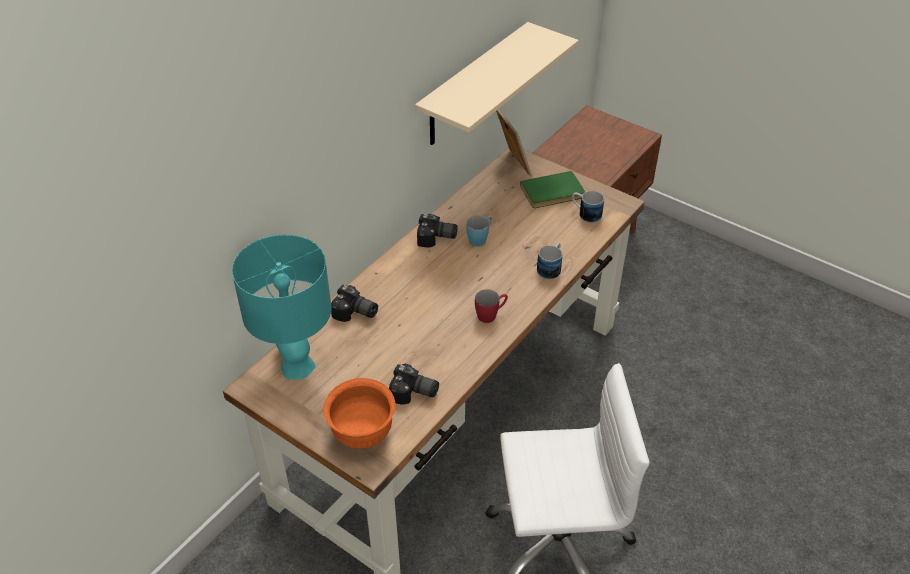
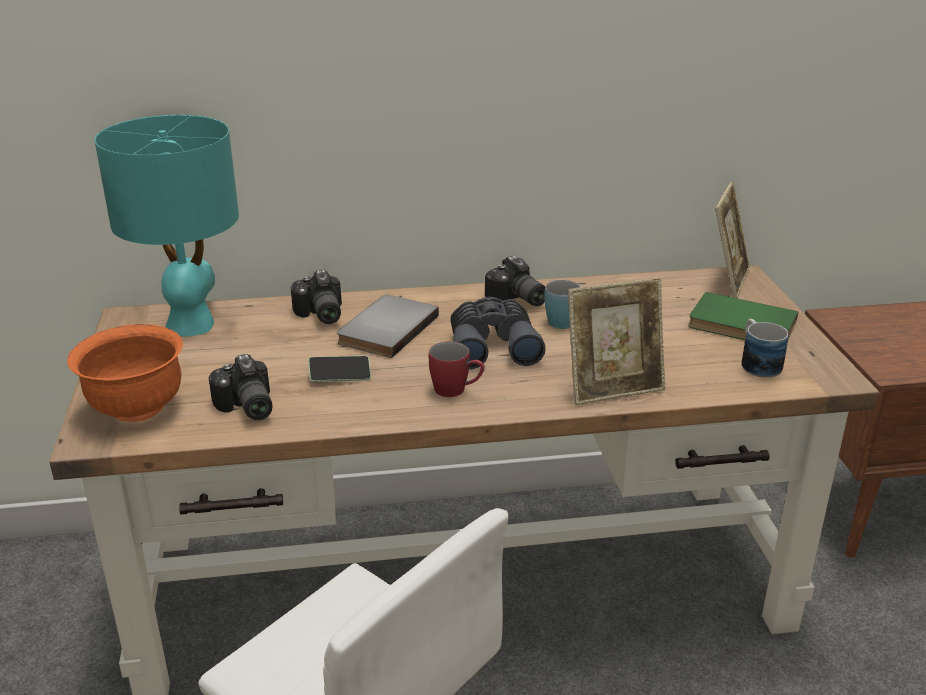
camera: 45 degrees right, 15 degrees down
(402, 300) = (385, 329): none -> grey book
(427, 344) = (340, 376): none -> phone
(467, 276) = (492, 345): none -> grey binoculars
(474, 86) = (682, 116): beige shelf -> none
(551, 268) = (613, 388): mug -> picture frame

